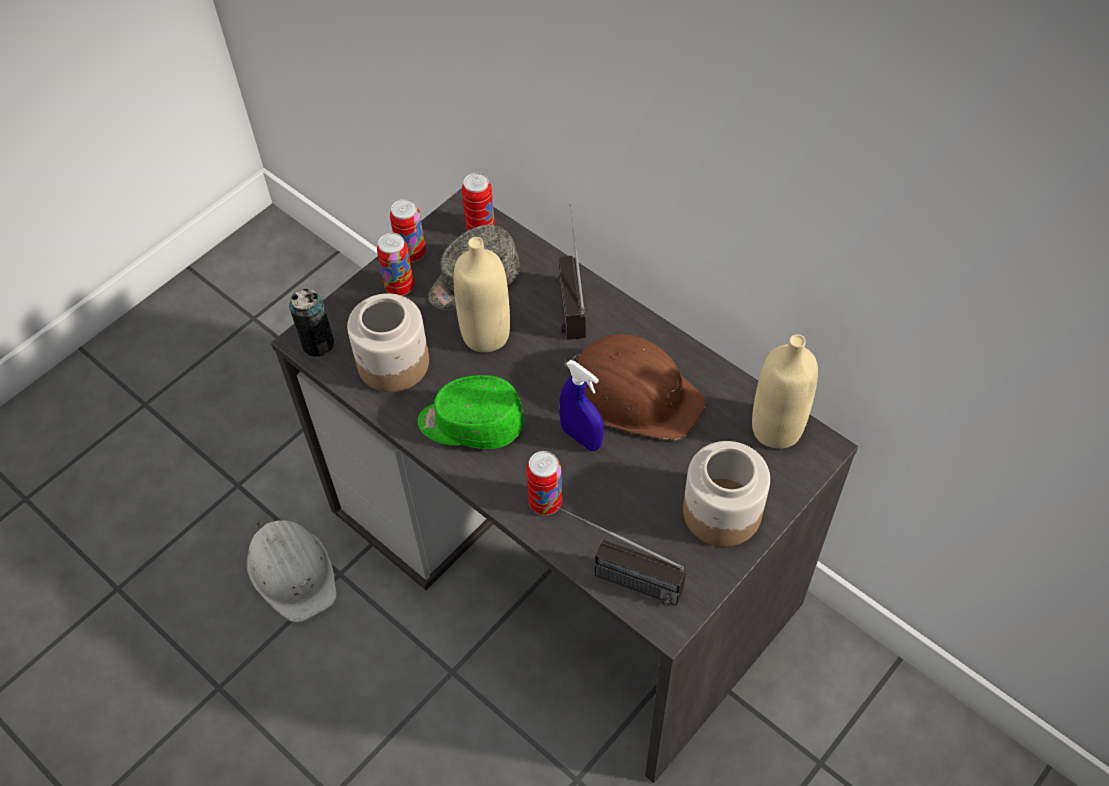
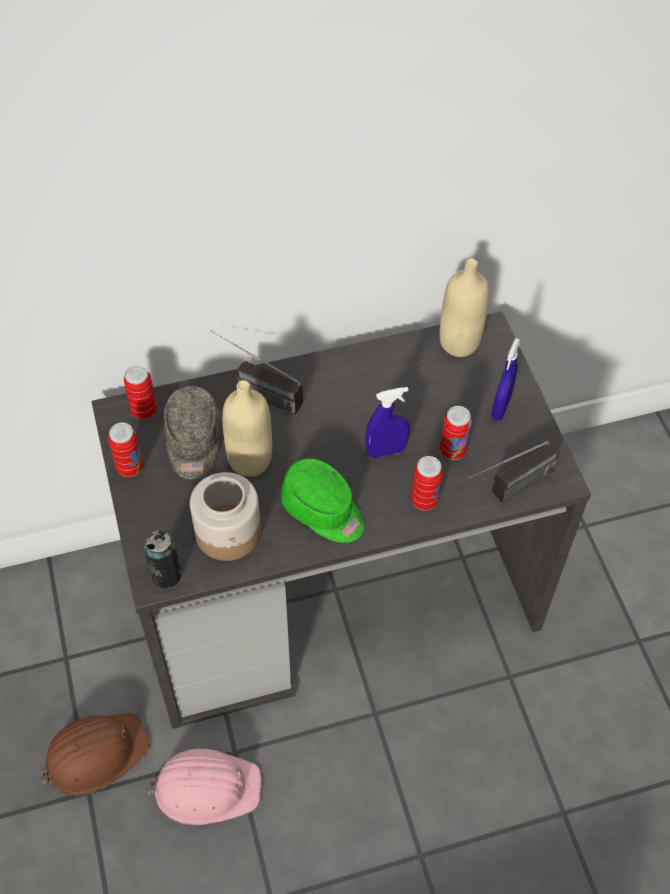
camera: 60 degrees left, 0 degrees up
(293, 571) = (206, 787): white hard hat -> pink hard hat
(399, 287) = (156, 492): can -> can (452, 451)
(471, 424) = (323, 511): green cap -> green cap turned 90 degrees counterclockwise
(633, 393) = (372, 401): brown hard hat -> brown hard hat (95, 754)
(721, 512) = (501, 407): jar -> blue spray bottle

